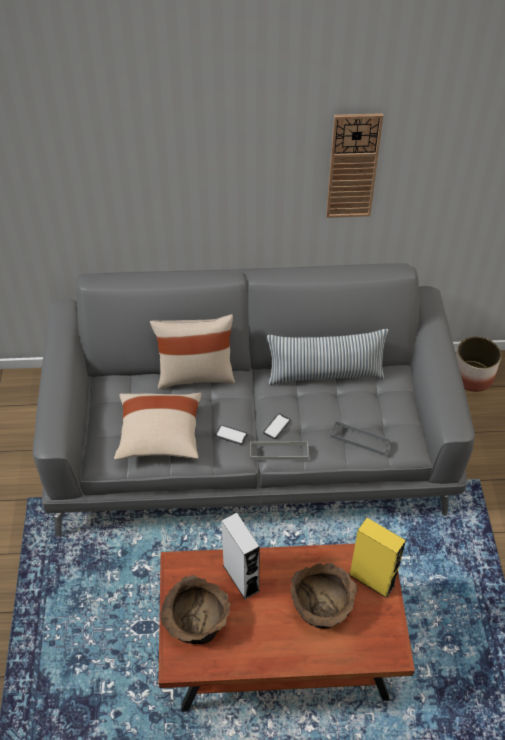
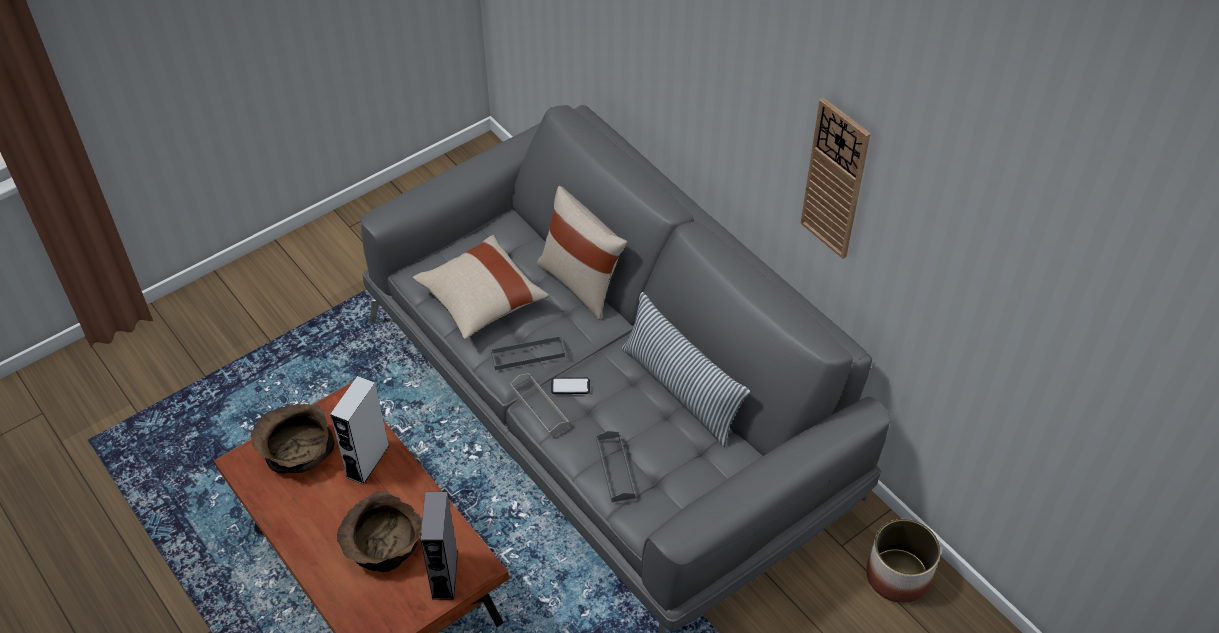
camera: 55 degrees right, 0 degrees up
(231, 435) = (527, 355): phone -> grey tray
(371, 580) = (444, 575): yellow speaker -> grey speaker

